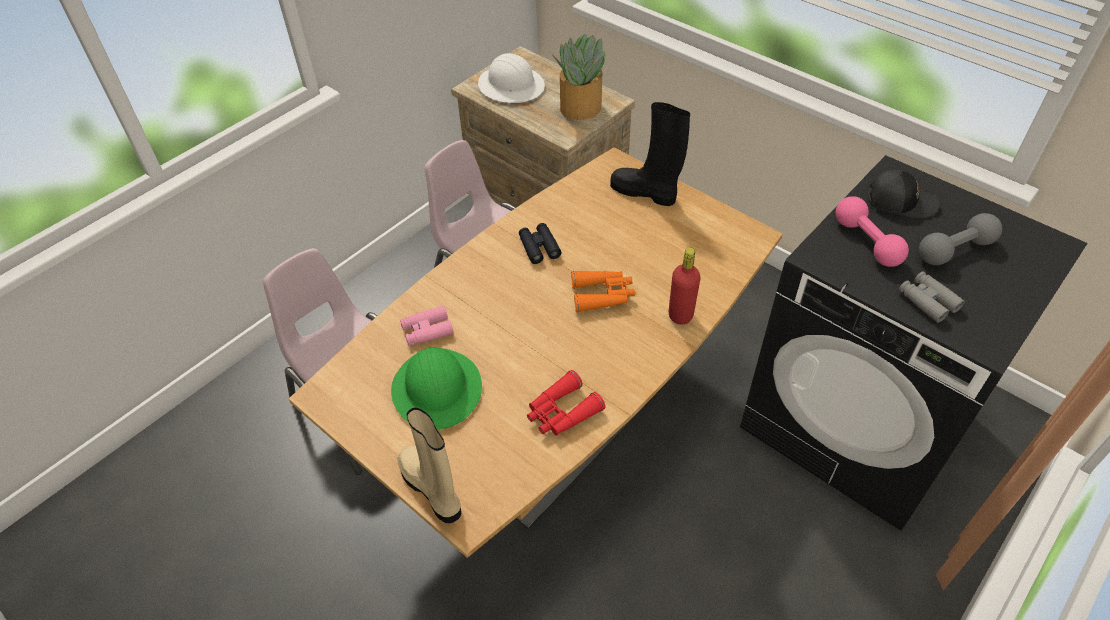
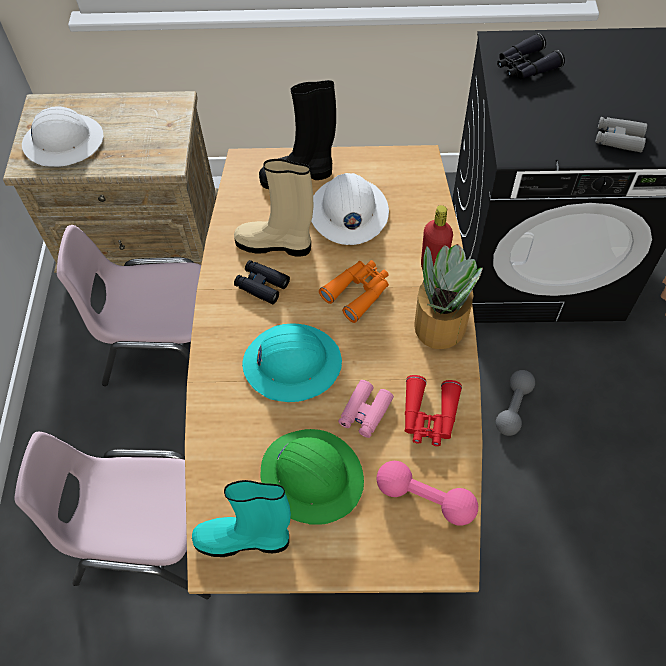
camera: 40 degrees left, 10 degrees up
(354, 395) = (245, 539): none -> turquoise boot
(427, 330) = (245, 431): pink binoculars -> pink binoculars (365, 412)
(433, 489) = (399, 562): beige boot -> beige boot (276, 244)
(504, 310) = (292, 363): none -> turquoise hard hat
(579, 108) = (153, 127): potted plant -> potted plant (439, 325)
(655, 238) = (348, 212): none -> white hard hat
(866, 242) = (536, 116): pink dumbbell -> pink dumbbell (425, 498)
(900, 201) = (525, 66): black cap -> black binoculars
(955, 250) = (596, 85): grey dumbbell -> grey dumbbell (513, 407)

